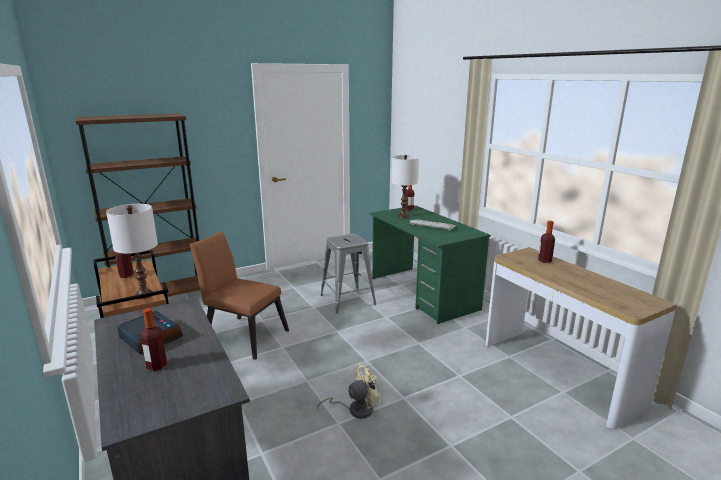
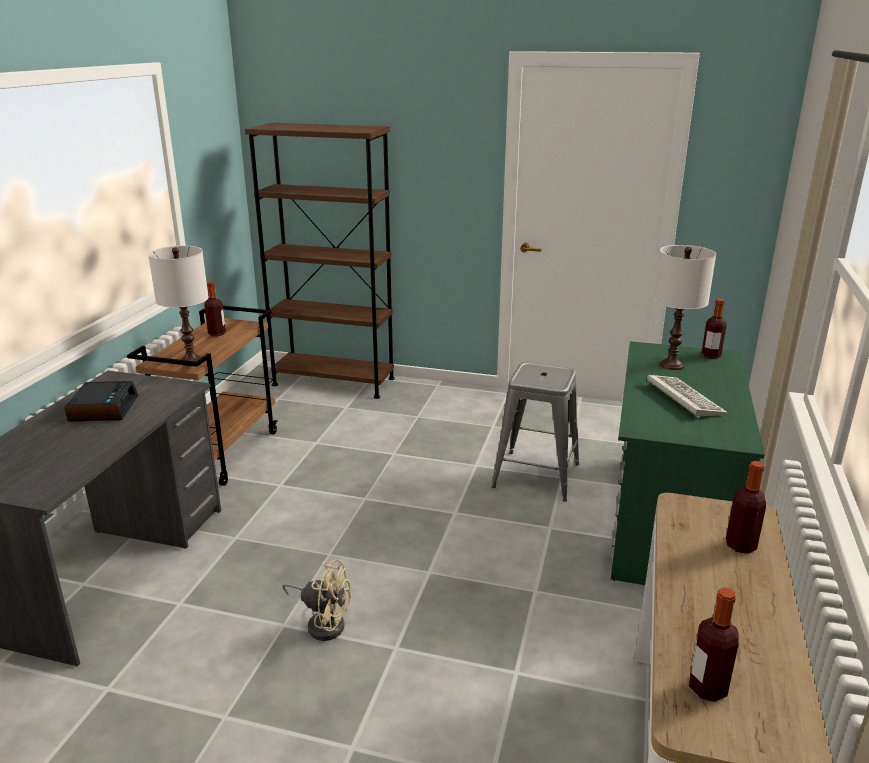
camera: 45 degrees right, 5 degrees up
(157, 366) = (58, 439): bottle -> bottle (707, 688)
(242, 335) = (348, 462): brown chair -> none

